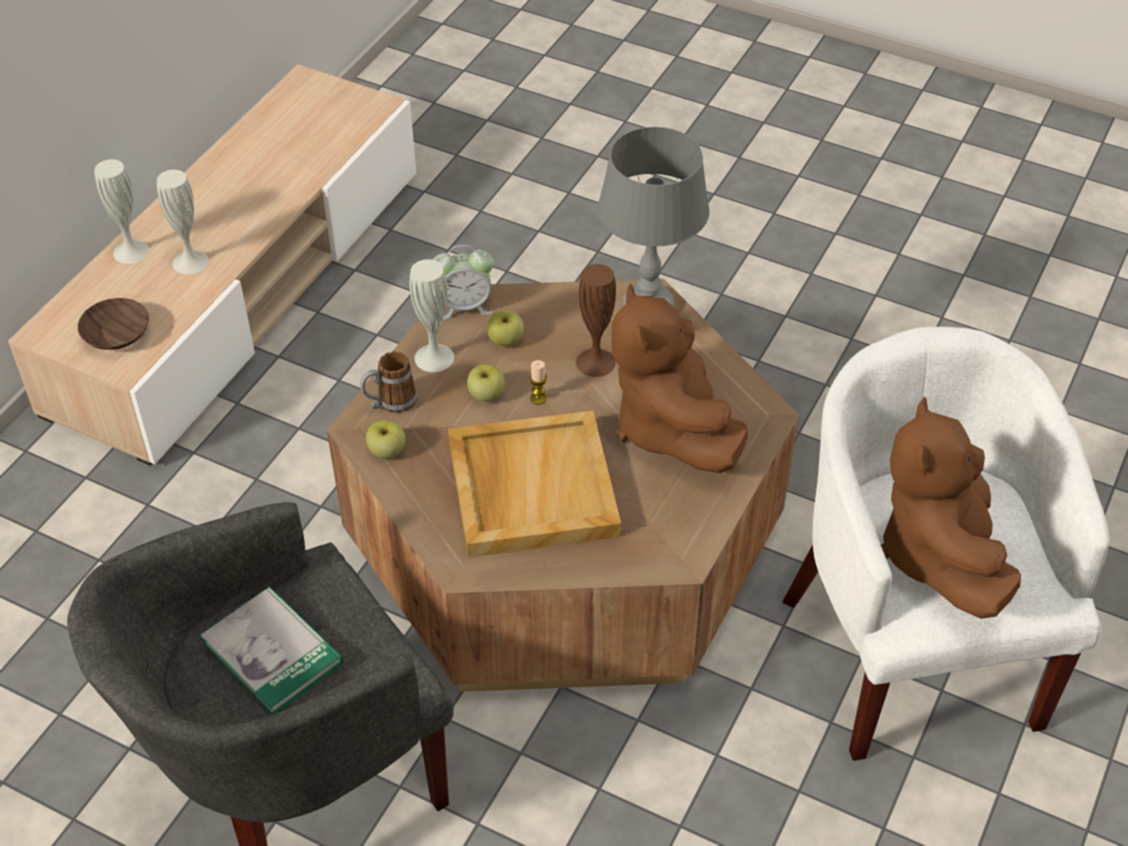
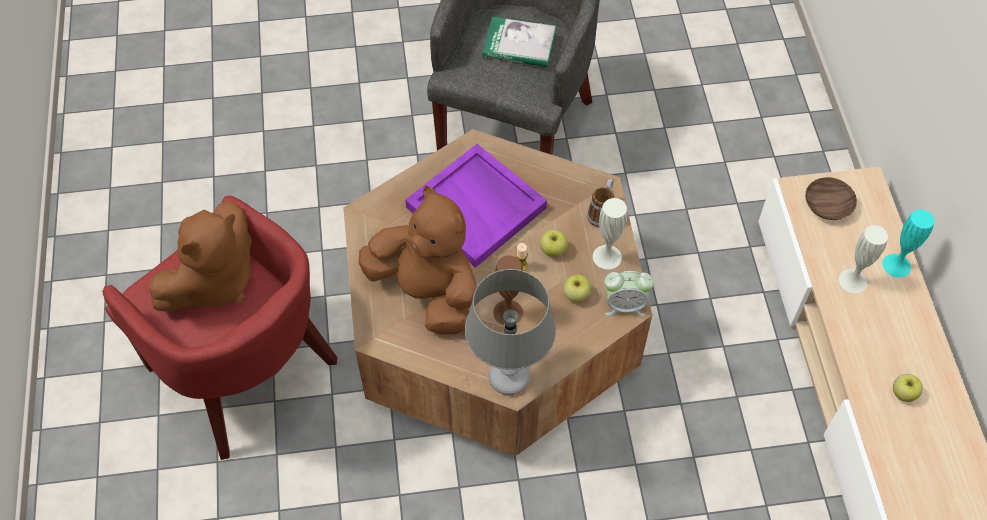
camera: 145 degrees right, 10 degrees up
(131, 251) = (896, 265): white vase -> turquoise vase
(387, 451) = (574, 183): apple -> apple (903, 393)
(464, 306) = (625, 305): alarm clock -> alarm clock turned 135 degrees counterclockwise
(531, 487) = (477, 208): beige tray -> purple tray
(912, 648) = (245, 373): white armchair -> red armchair
(938, 554) = (214, 281): brown plush toy -> brown plush toy turned 75 degrees clockwise

